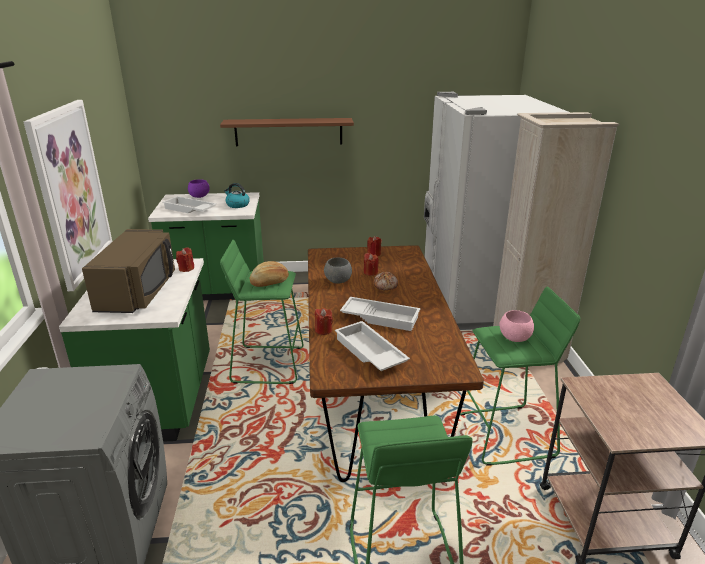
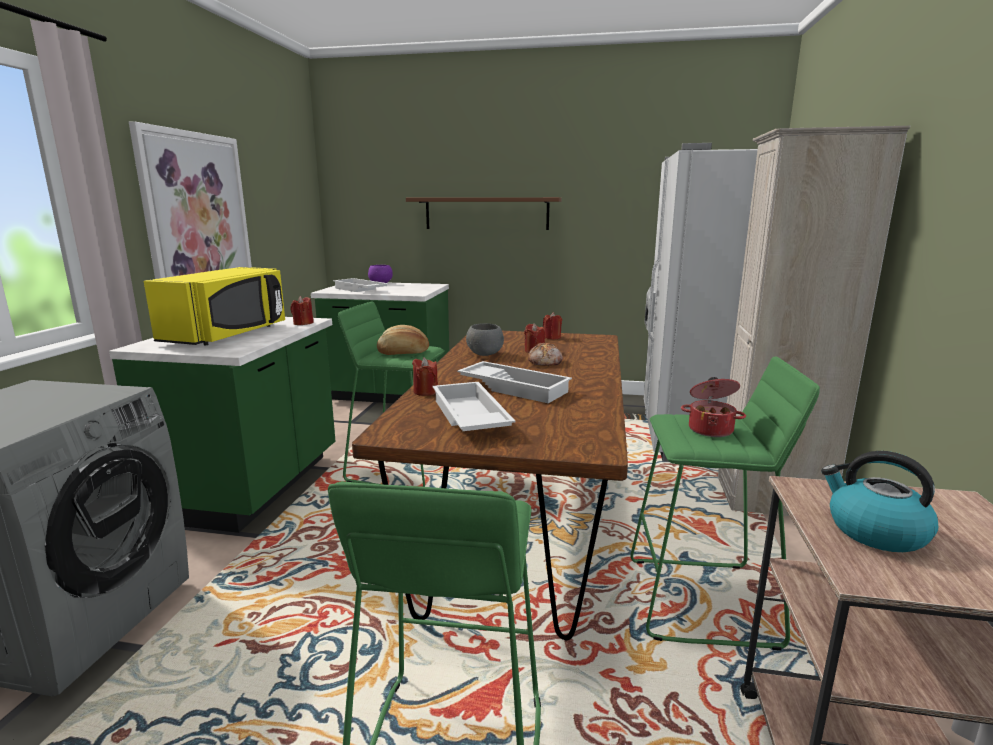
camera: 15 degrees right, 10 degrees down
(139, 292) = (229, 334): brown microwave -> yellow microwave
(237, 205) = (414, 289): kettle -> kettle (874, 531)
(514, 338) = (710, 429): pink bowl -> cooking pot

